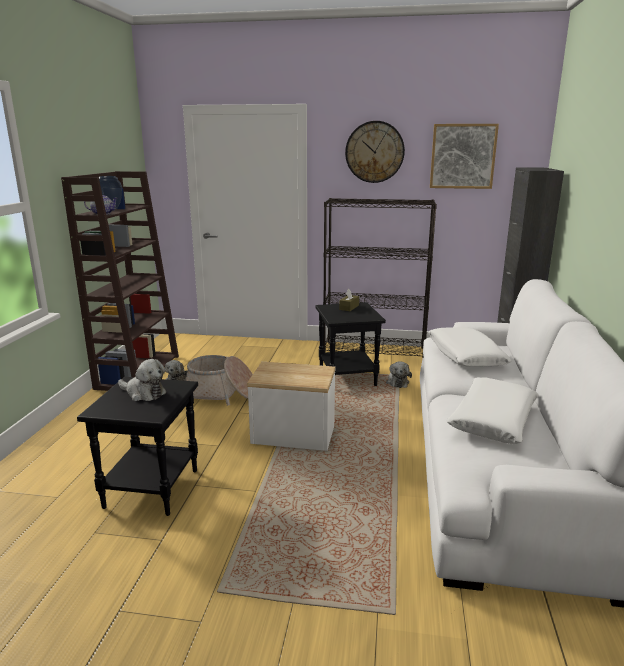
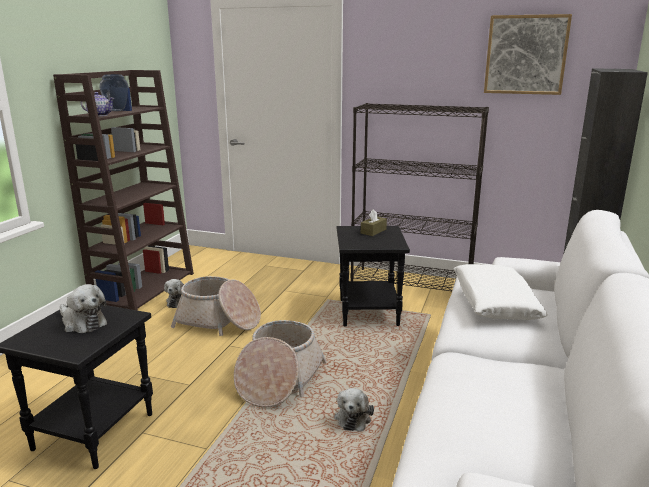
camera: 10 degrees right, 0 degrees up
(293, 434) = (279, 379): side table -> basket
(374, 152) = (419, 49): wall clock -> none
(397, 382) = (426, 323): plush toy -> plush toy (353, 417)
(492, 420) = (494, 397): white pillow -> none

